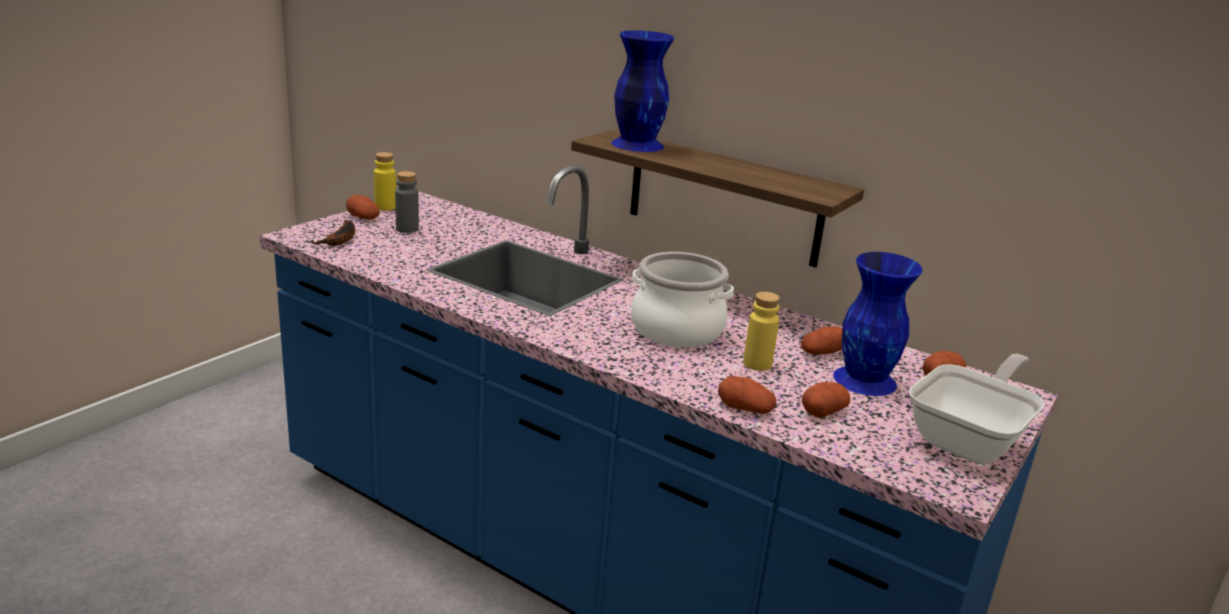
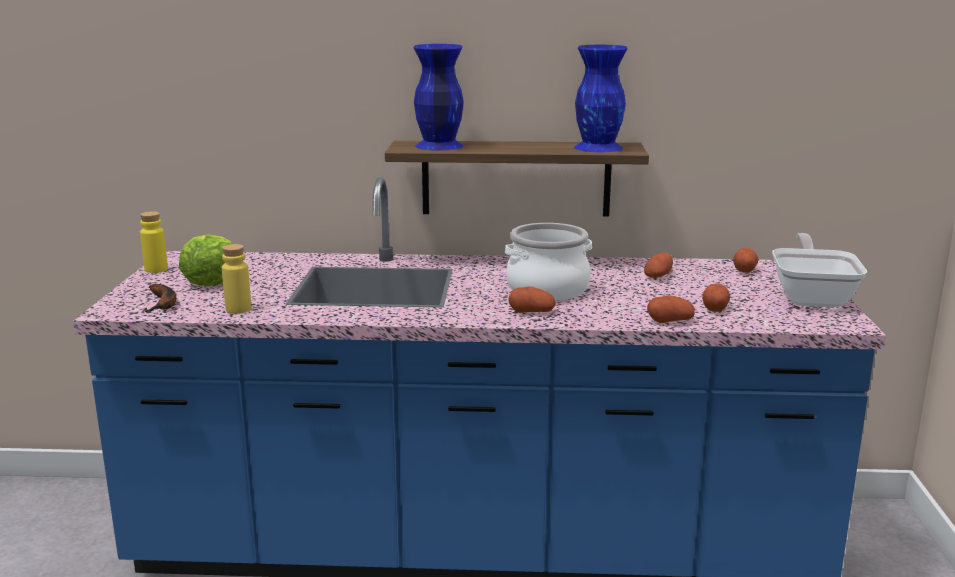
camera: 30 degrees left, 5 degrees down
(363, 217) = (151, 282): potato -> potato (531, 312)
(407, 229) = (210, 280): grey bottle -> lettuce
(757, 364) = (632, 294): yellow bottle -> yellow bottle (238, 309)
(866, 380) = (707, 283): blue vase -> blue vase (598, 147)

